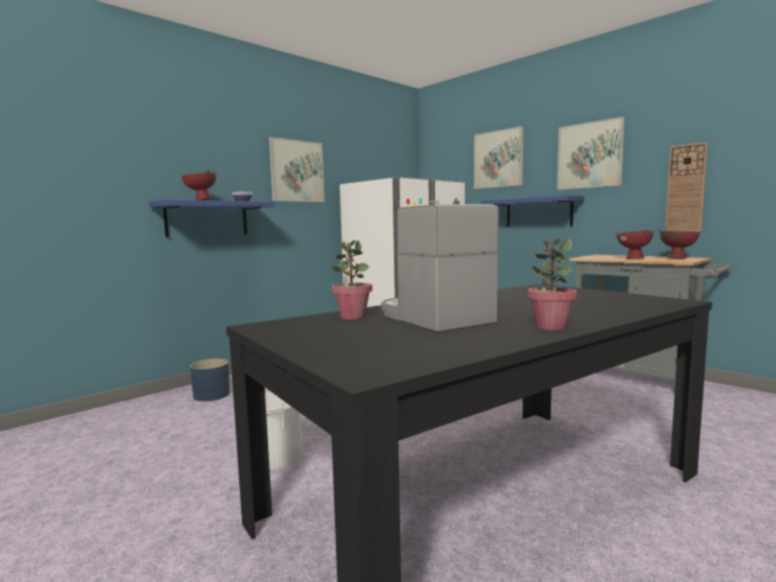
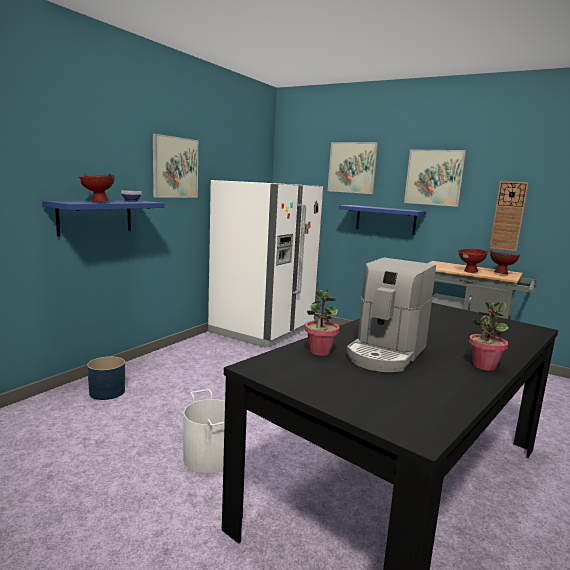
camera: 15 degrees left, 5 degrees up
(432, 318) = (386, 353): coffee machine -> coffee machine turned 105 degrees counterclockwise

